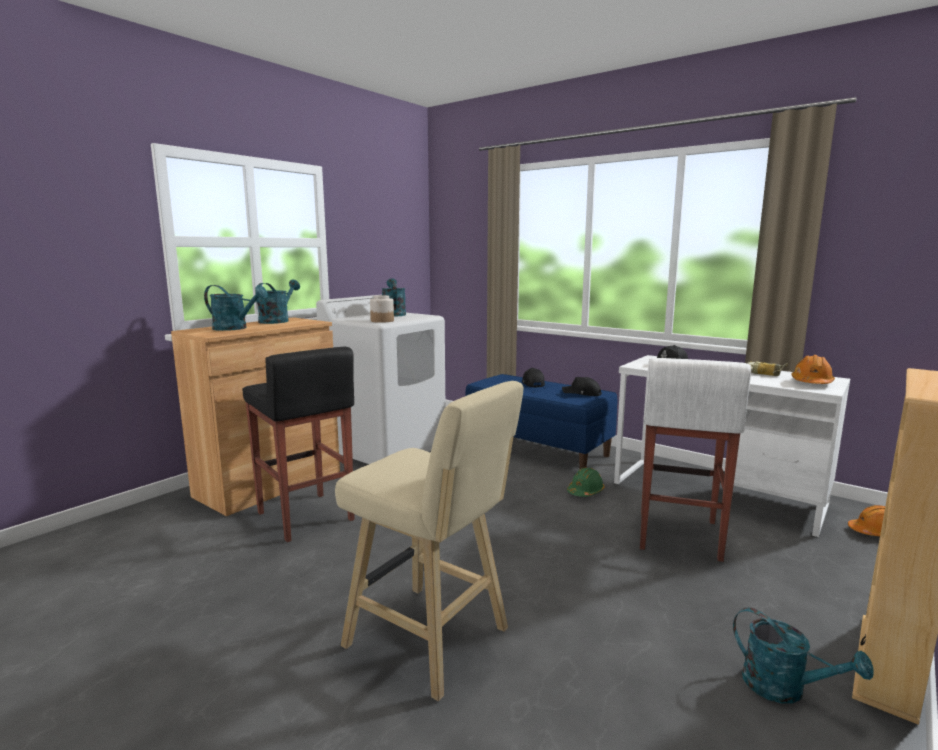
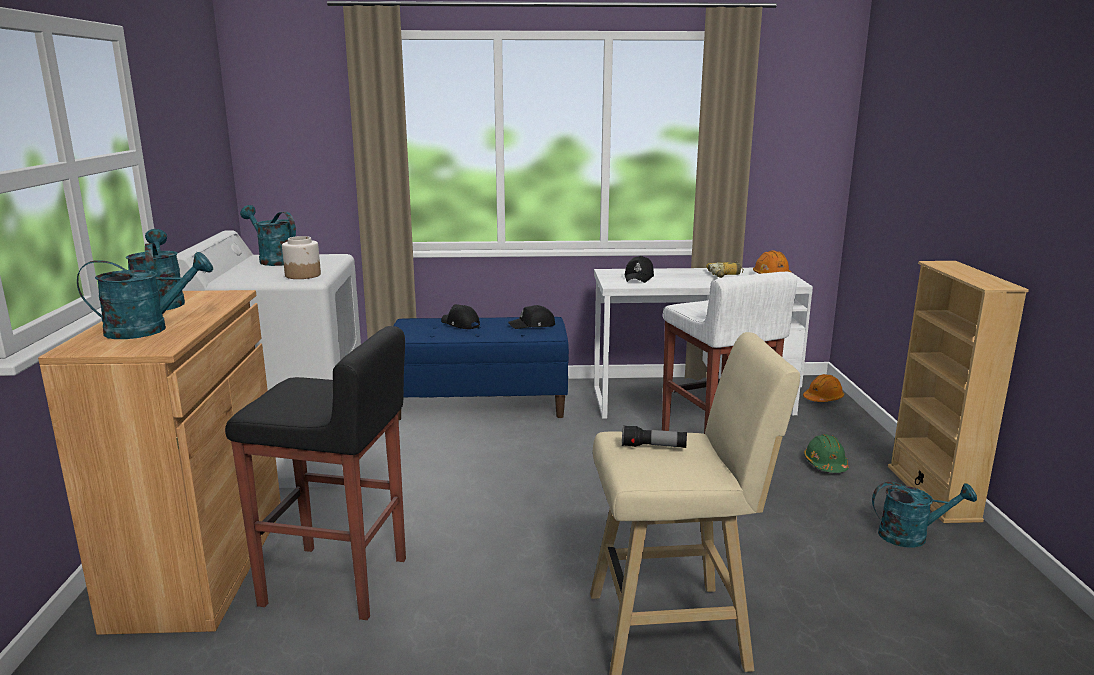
camera: 40 degrees left, 5 degrees up
(411, 463) = (653, 447): none -> flashlight
(585, 492) = (591, 436): green hard hat -> green hard hat (825, 464)

